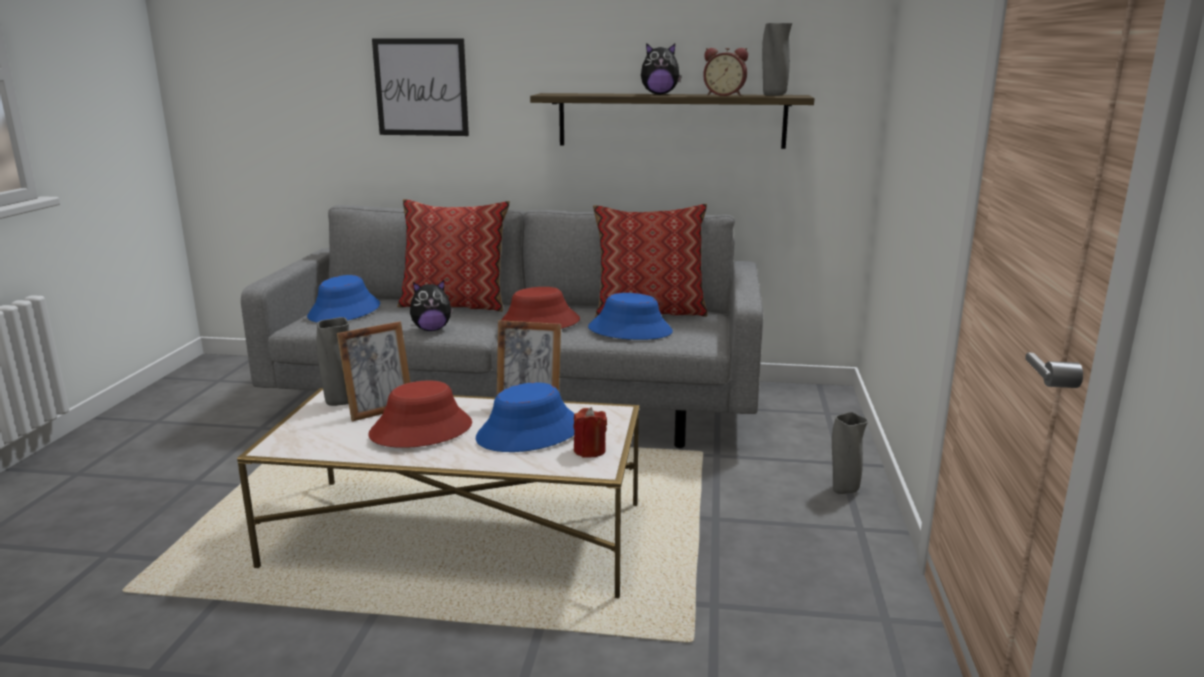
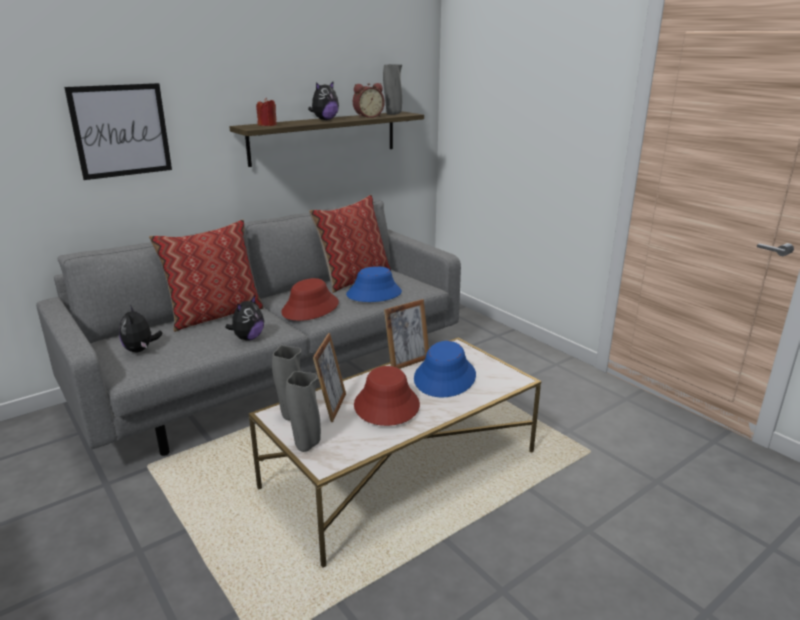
camera: 45 degrees left, 5 degrees up
(344, 311) = (141, 350): blue hat -> plush toy
(589, 451) = (493, 372): red candle -> red candle (267, 125)
(843, 490) = (520, 348): grey vase -> grey vase (306, 445)

